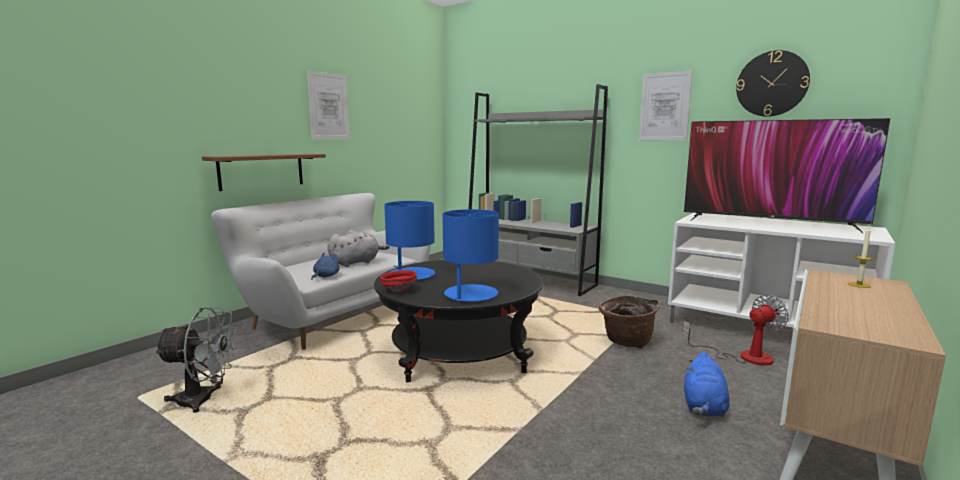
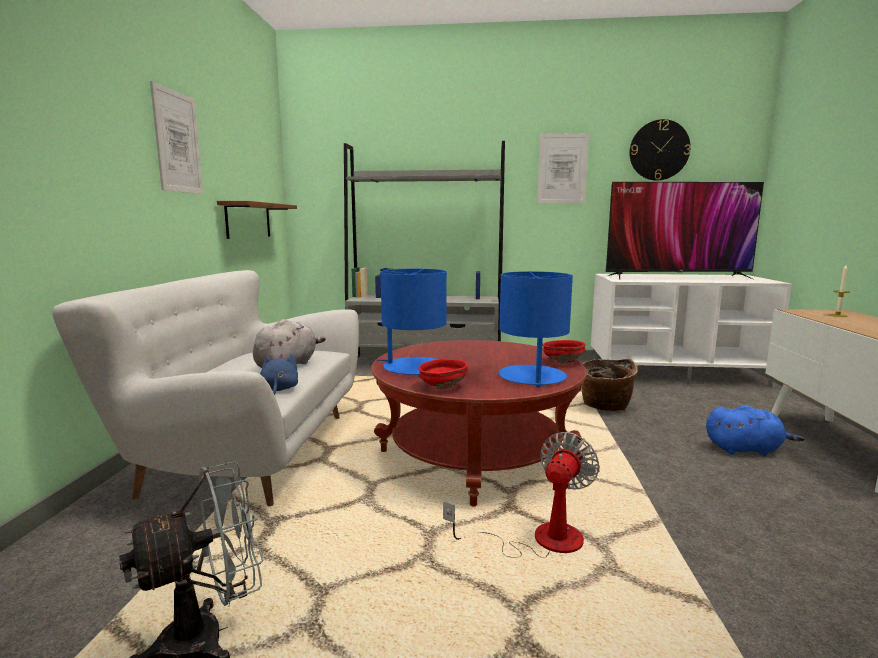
camera: 30 degrees left, 0 degrees up
(262, 171) = (104, 237): brown shelf -> brown shelf (248, 220)
(459, 352) = (475, 455): black coffee table -> red coffee table
(523, 288) = (562, 361): none -> red bowl
(704, 407) = (745, 449): blue plush toy -> blue plush toy turned 75 degrees counterclockwise
(743, 356) = (700, 399): fan -> fan (540, 540)

